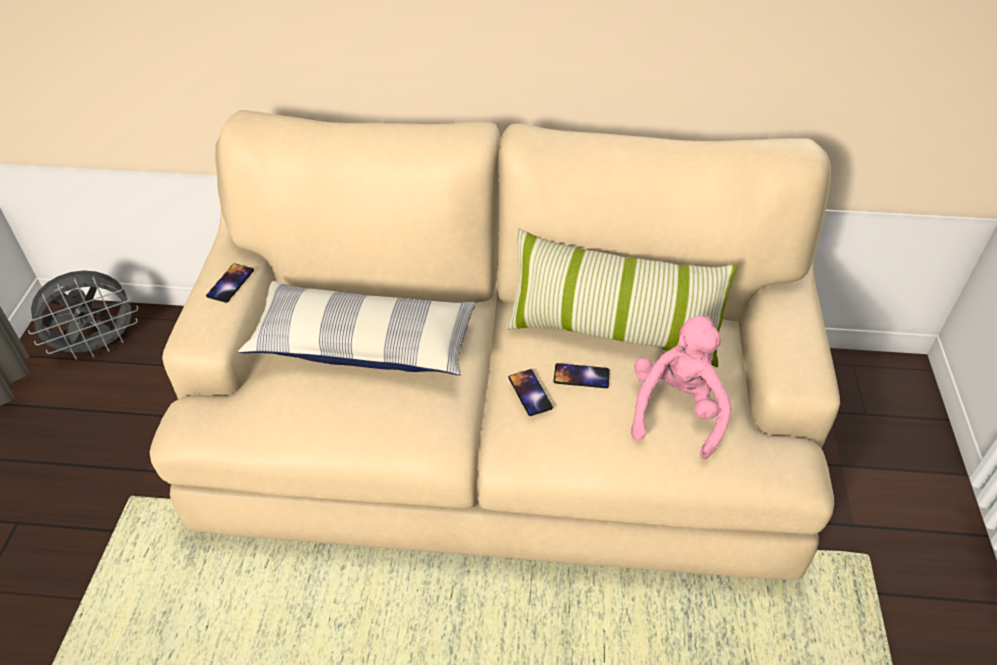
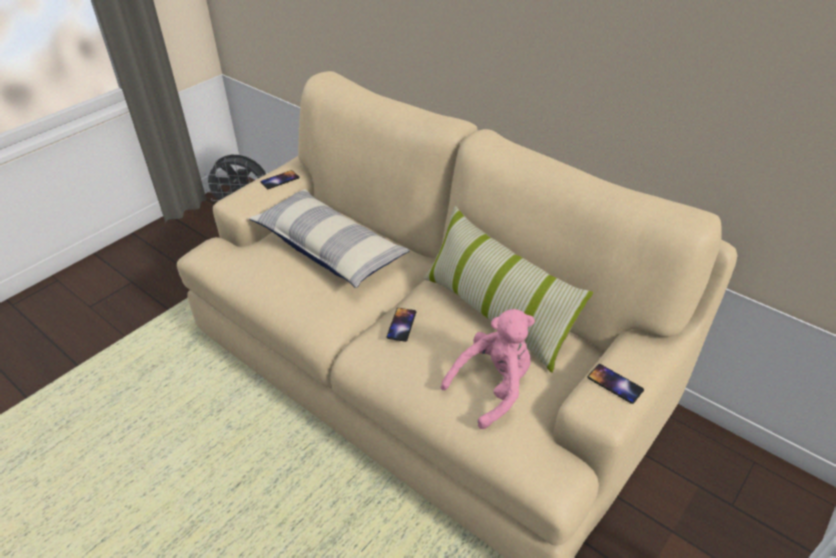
camera: 35 degrees right, 5 degrees down
(581, 376) = (445, 331): phone -> phone (615, 384)

